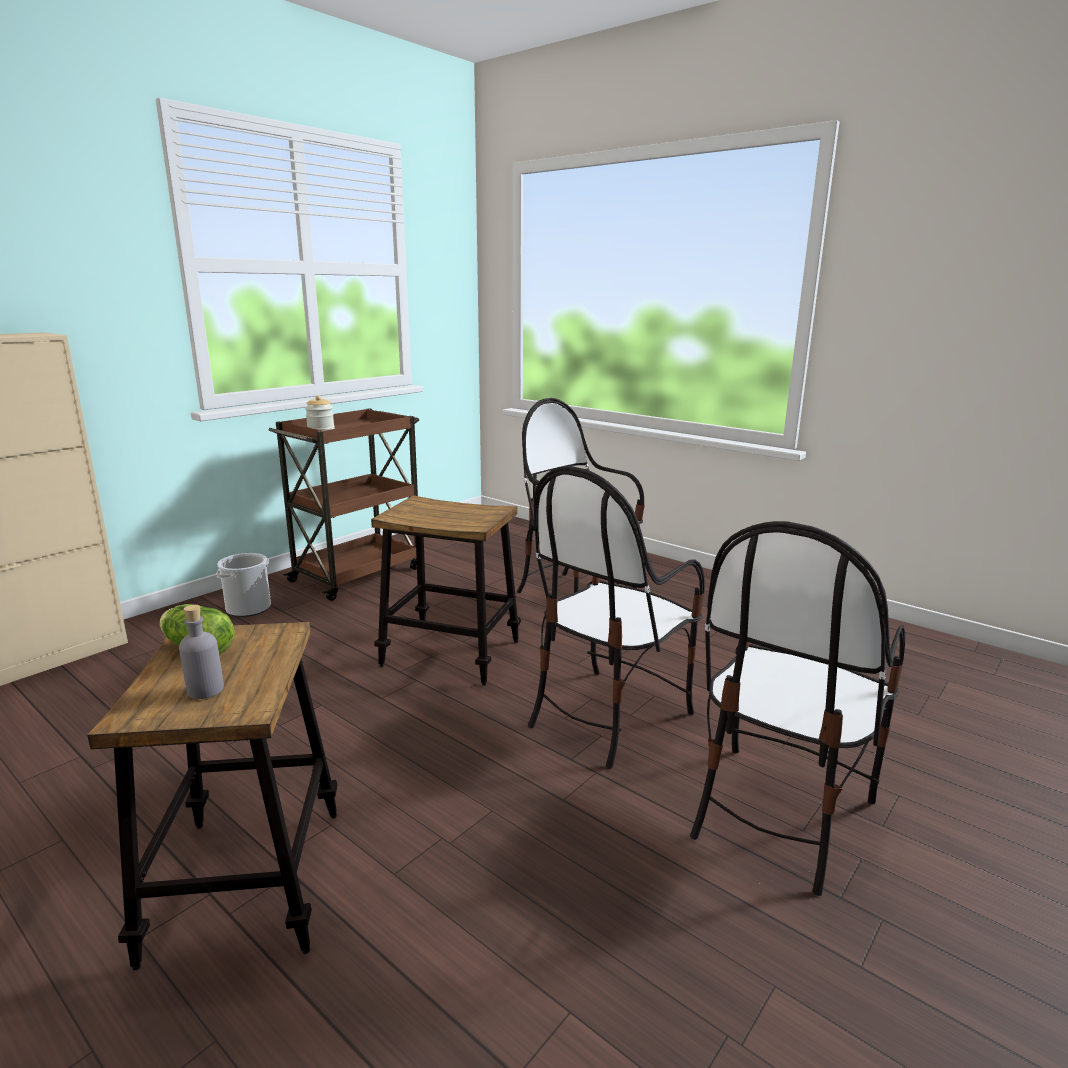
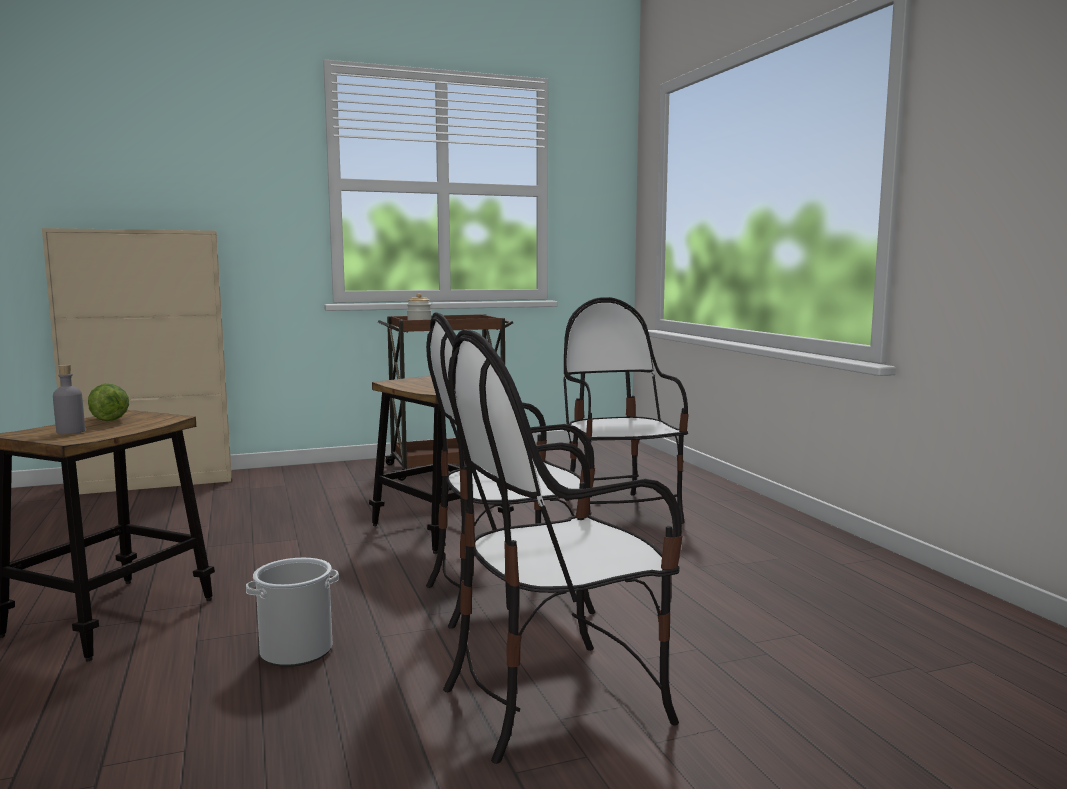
camera: 30 degrees right, 10 degrees down
(248, 608) = (334, 475): bucket -> bucket (296, 650)

